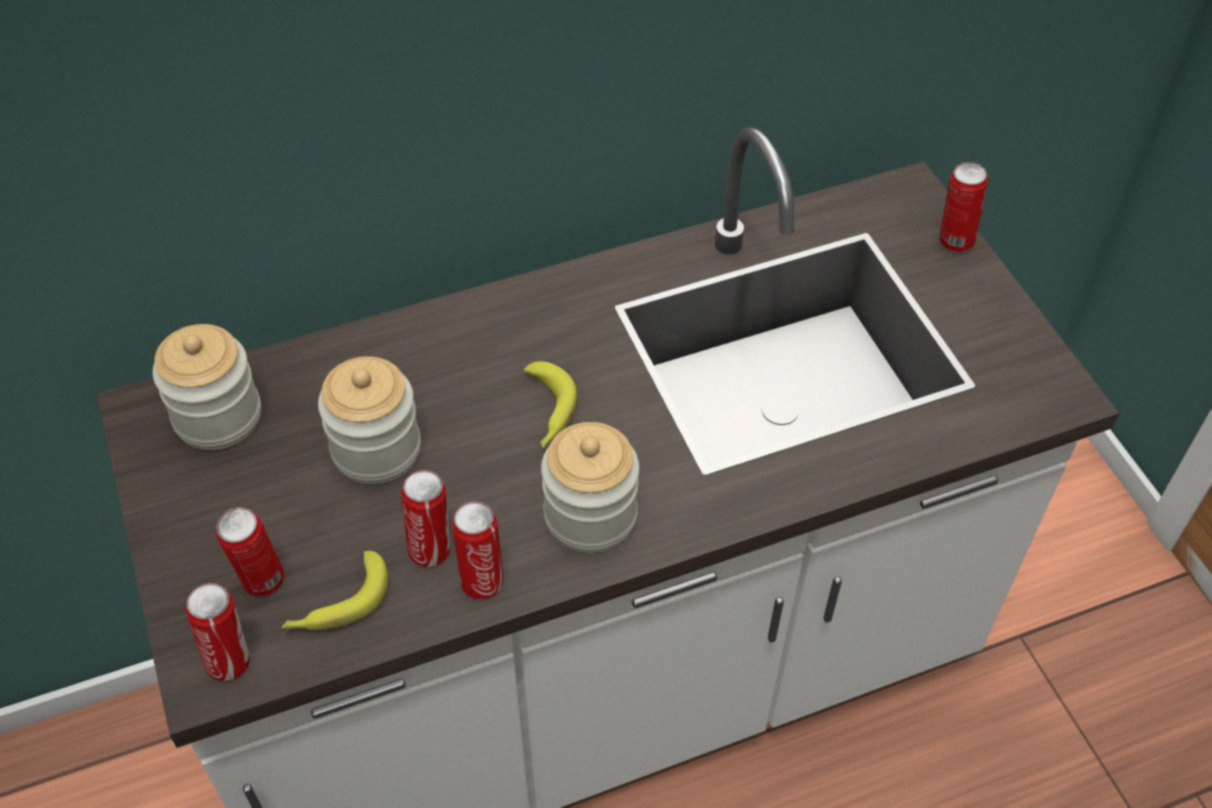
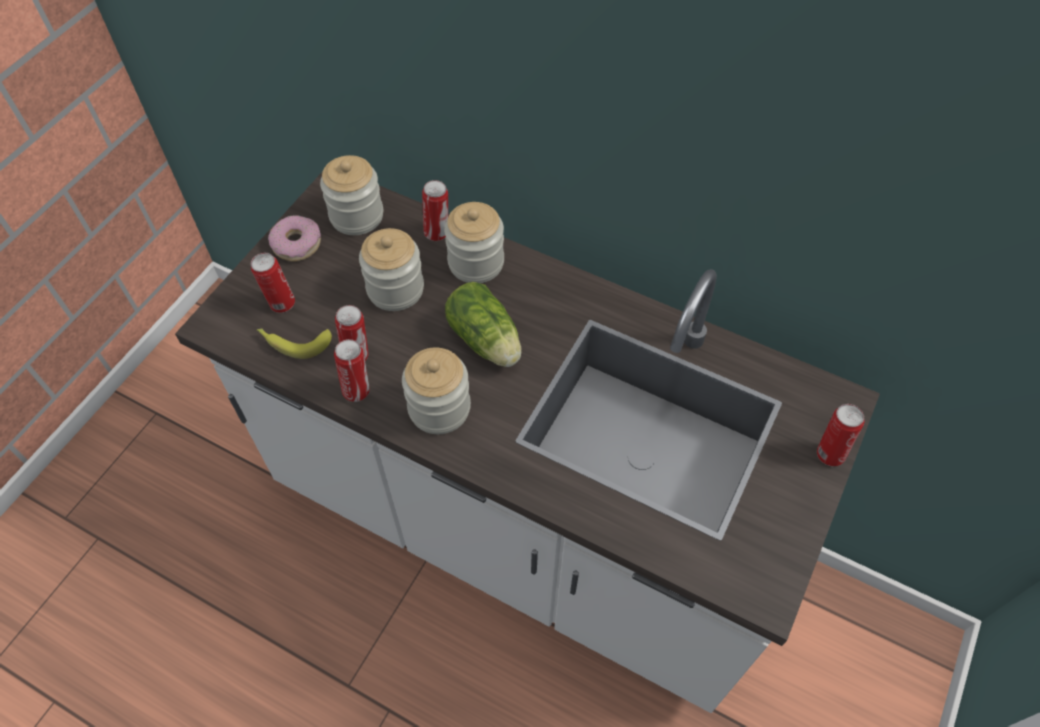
camera: 50 degrees right, 5 degrees up
(186, 505) = (297, 244): none -> donut
(230, 660) = (229, 325): can -> can (437, 233)
(426, 350) = (476, 262): none -> jar
(547, 413) = (487, 342): banana -> lettuce

